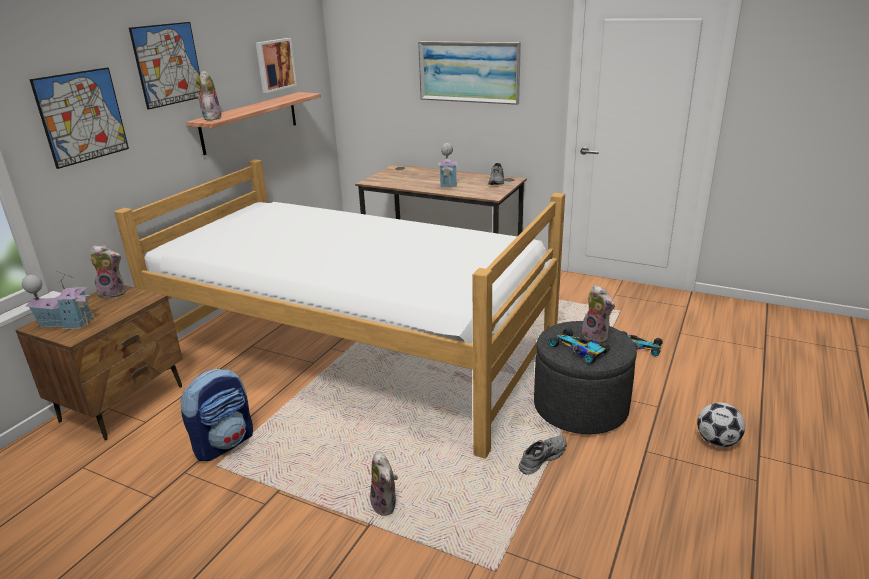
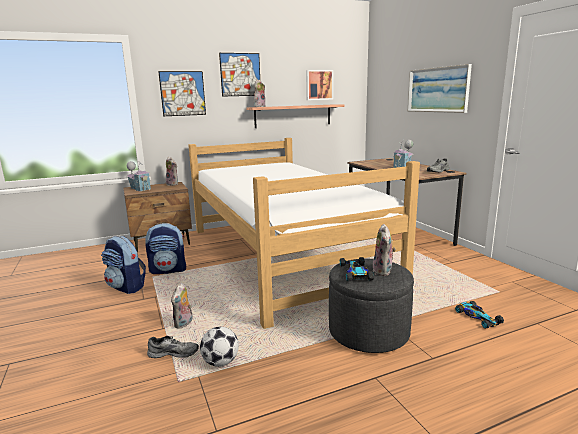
camera: 40 degrees right, 10 degrees down
(203, 502) = (126, 287): none -> backpack
(541, 457) = (296, 344): grey shoe -> grey shoe (174, 352)
(717, 441) = (449, 403): football -> football (220, 362)

